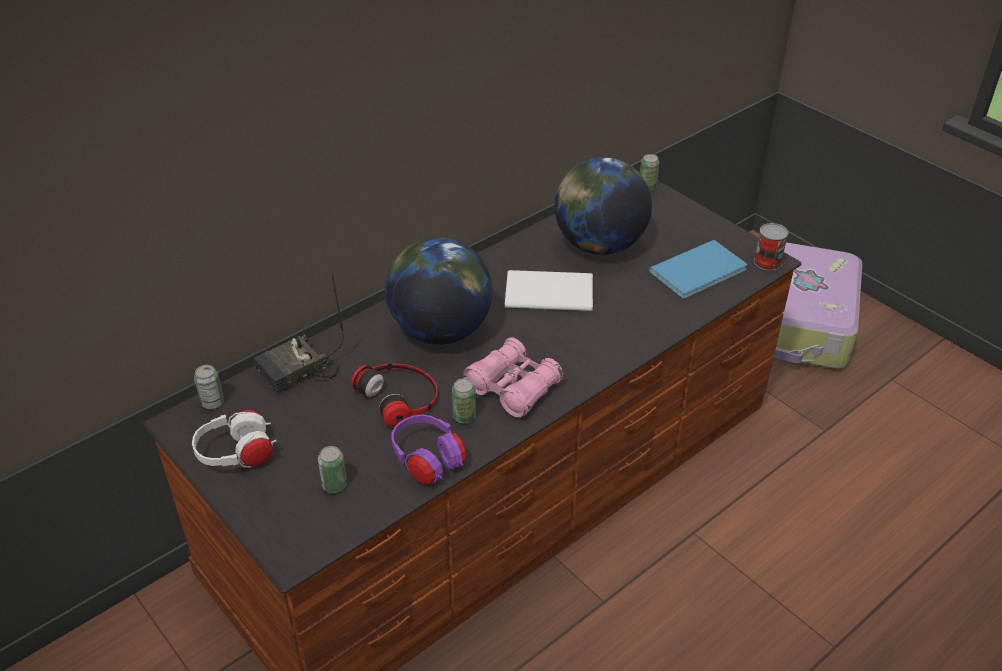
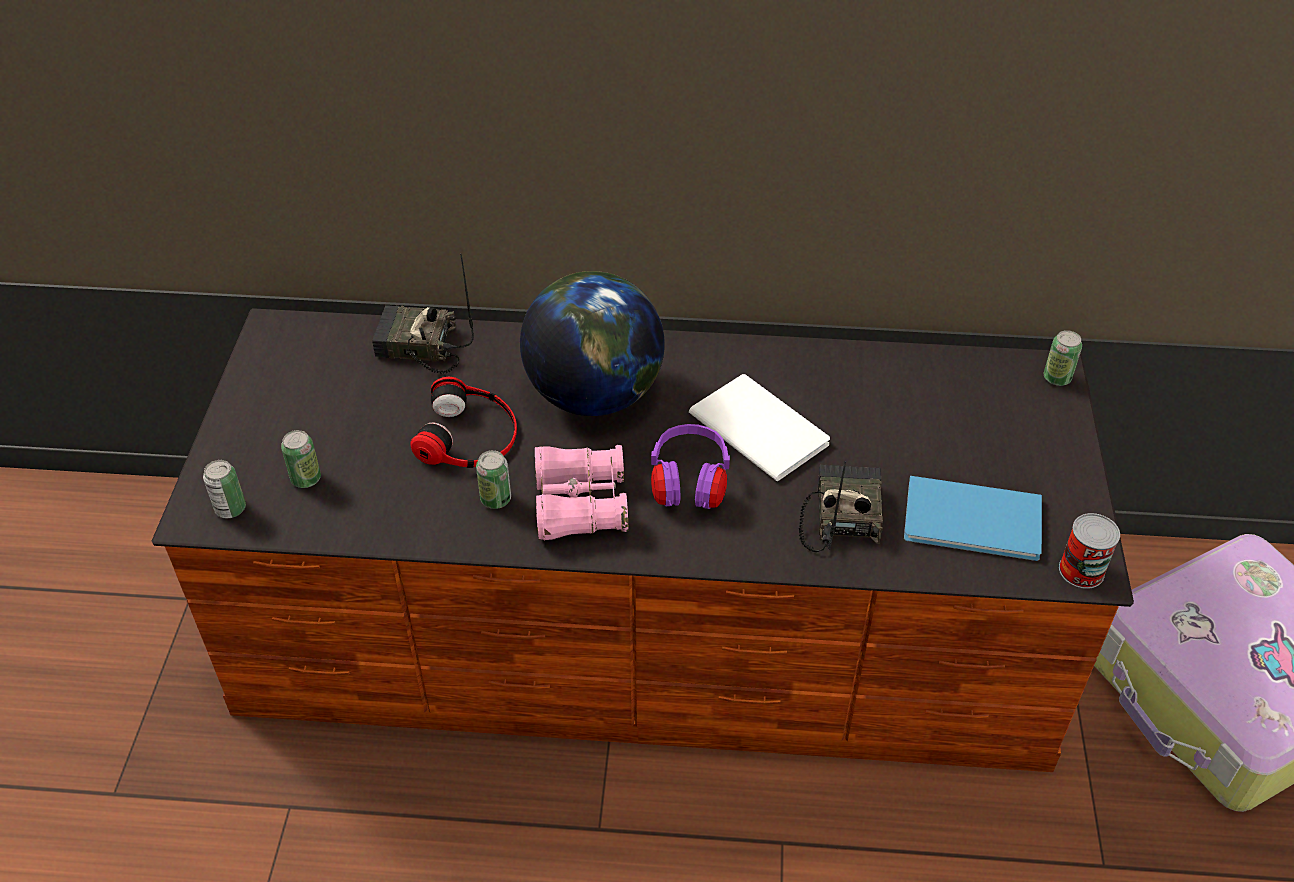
camera: 45 degrees right, 5 degrees up
(212, 402) = (318, 328): can -> can (230, 509)
(237, 455) = (274, 391): white headphones -> none
(428, 462) = (406, 518): purple headphones -> purple headphones (689, 485)
(599, 245) = (894, 411): globe -> none
(641, 307) = (840, 515): none -> radio

